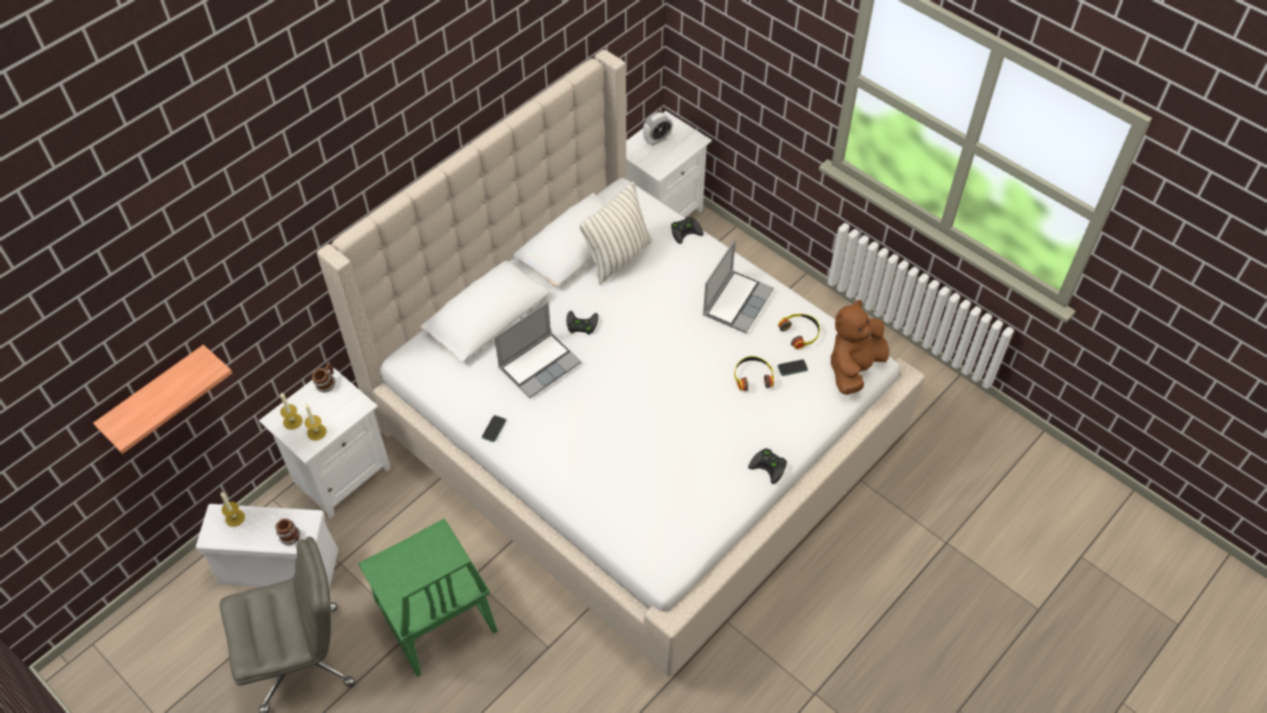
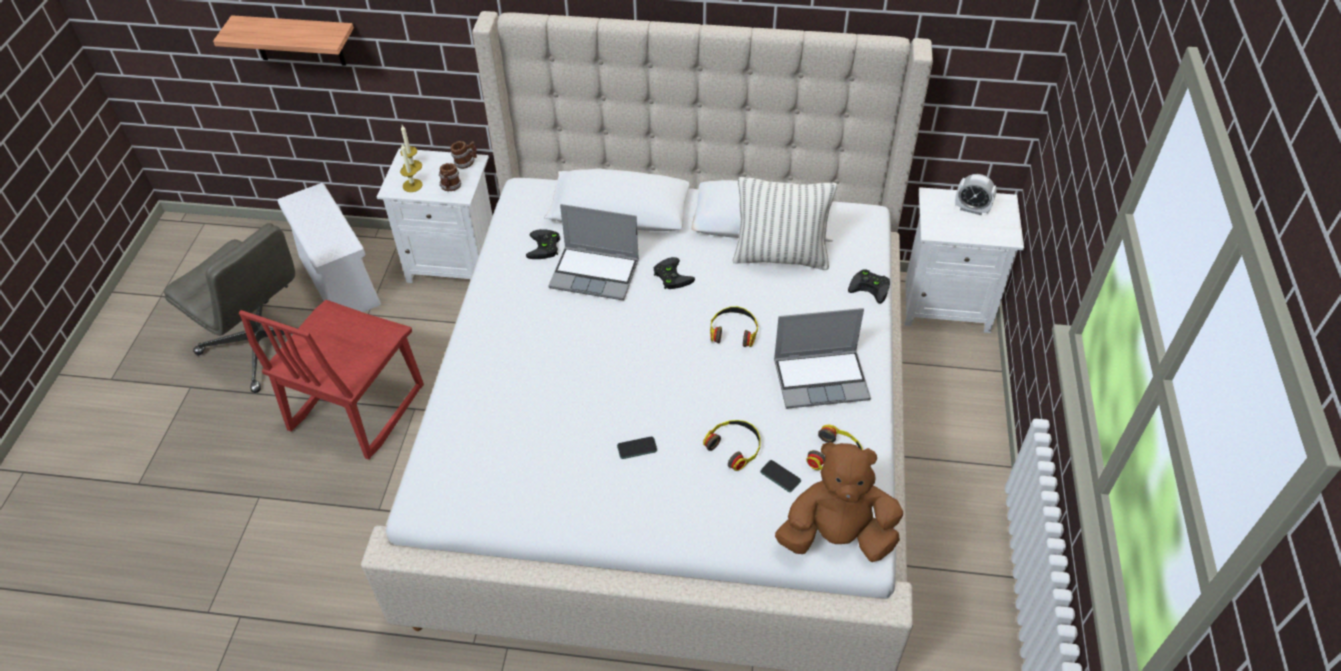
camera: 55 degrees right, 5 degrees down
(235, 518) = (318, 203): candle -> none
(291, 538) = (322, 245): mug -> mug (451, 188)
(434, 618) = (356, 407): green chair -> red chair
(494, 429) = (495, 284): phone -> phone (637, 448)
(660, 321) = (734, 331): none -> headphones
(770, 466) = (627, 528): black game controller -> black game controller (545, 247)

